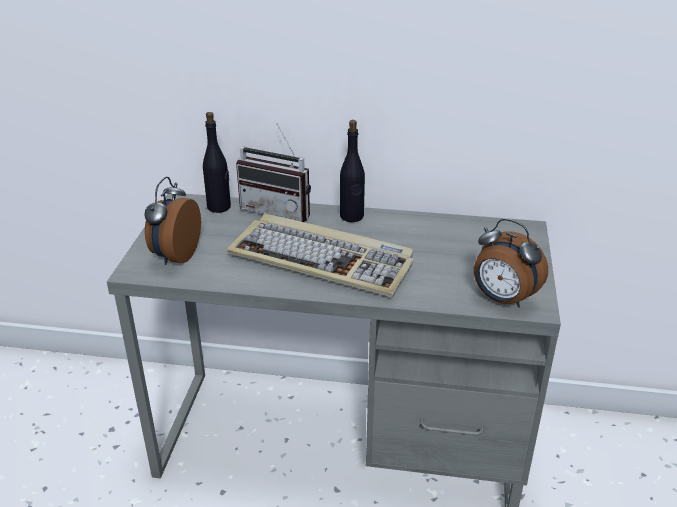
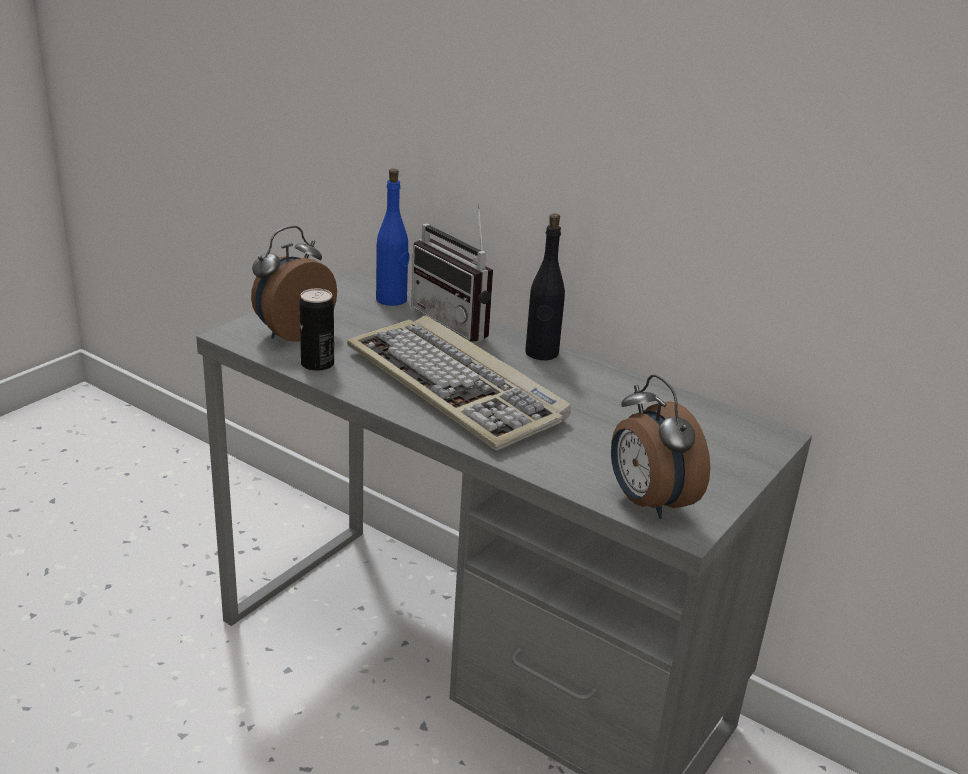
camera: 25 degrees right, 5 degrees down
(217, 274) = (317, 364): none -> can
(219, 207) = (391, 300): black bottle -> blue bottle

